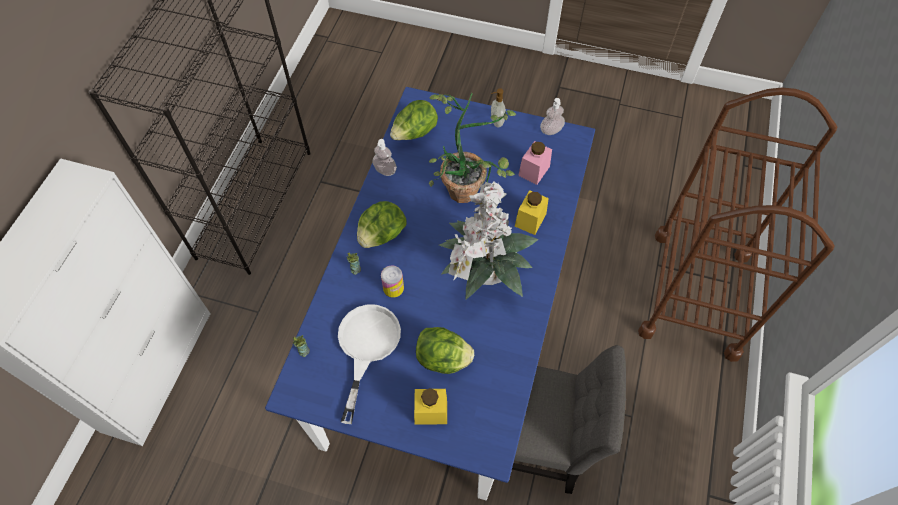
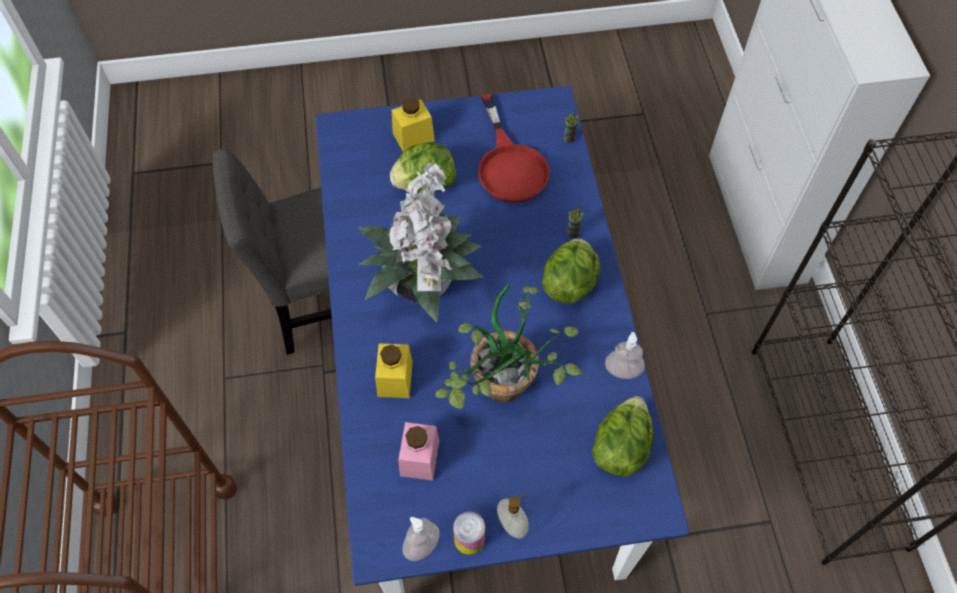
camera: 155 degrees right, 0 degrees up
(366, 347) = (509, 165): white frying pan -> red frying pan
(393, 288) = (518, 230): can -> can (469, 539)

